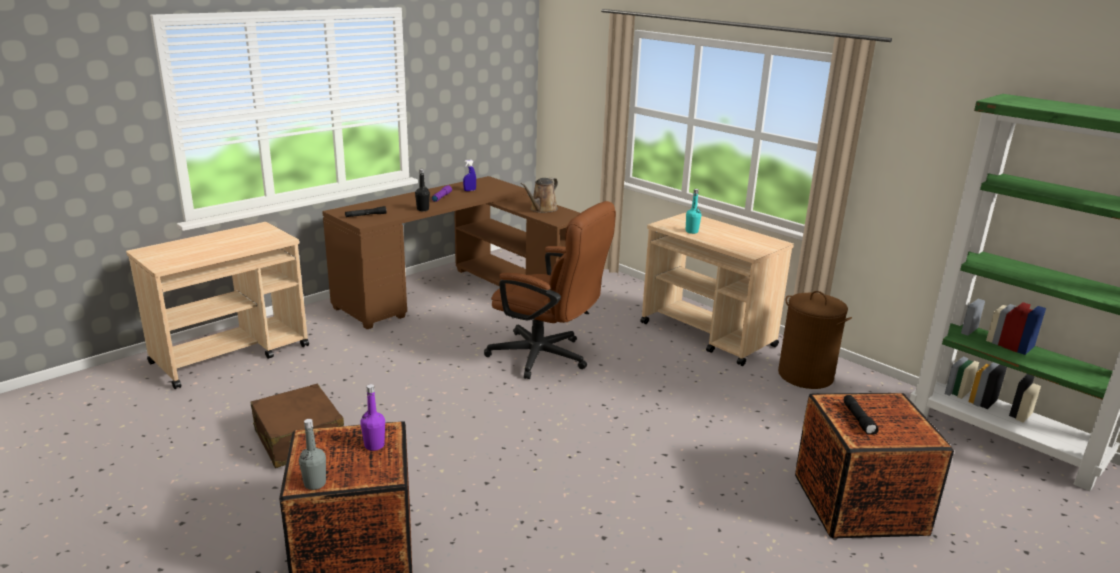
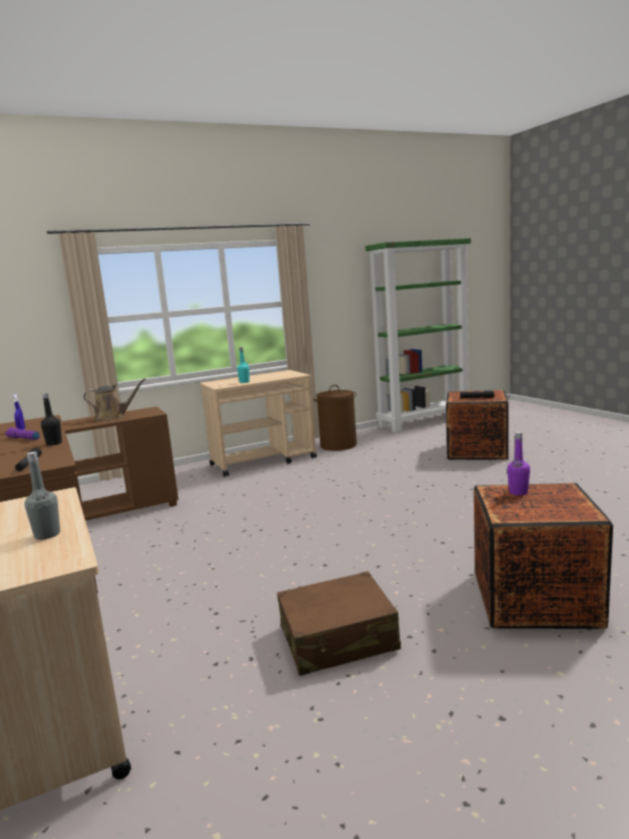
camera: 70 degrees left, 10 degrees down
(315, 484) = (585, 510): grey bottle -> grey bottle (47, 535)
(542, 209) = (113, 417): brown watering can -> brown watering can turned 60 degrees counterclockwise
(547, 358) = (254, 512): brown office chair -> none

